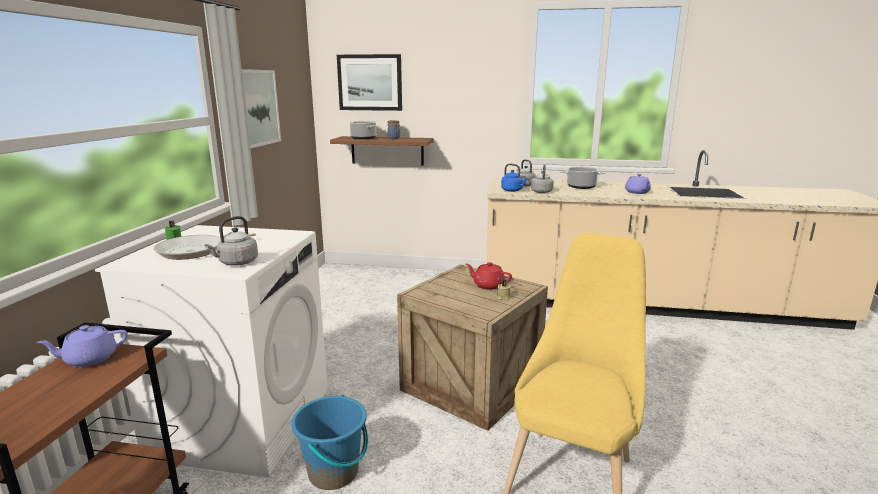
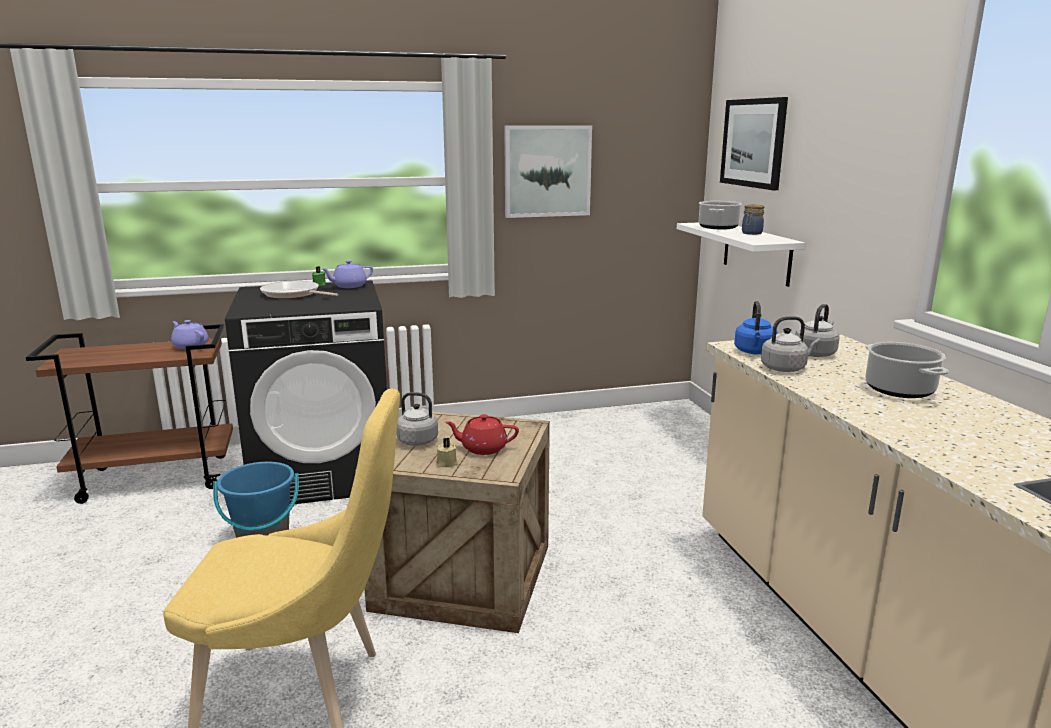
camera: 65 degrees right, 0 degrees up
(236, 263) = (265, 308): grey kettle -> grey kettle (415, 441)
(243, 421) = (323, 472): white washing machine -> black washing machine
(387, 150) = (756, 253): brown shelf -> white shelf
(488, 285) = (482, 448): red teapot -> red teapot turned 90 degrees counterclockwise
(637, 192) = (951, 439): purple teapot -> purple teapot (349, 286)

